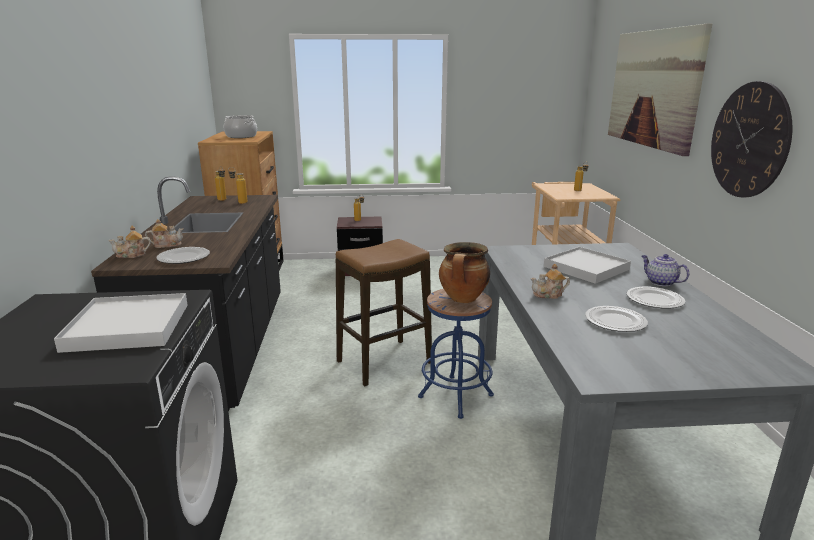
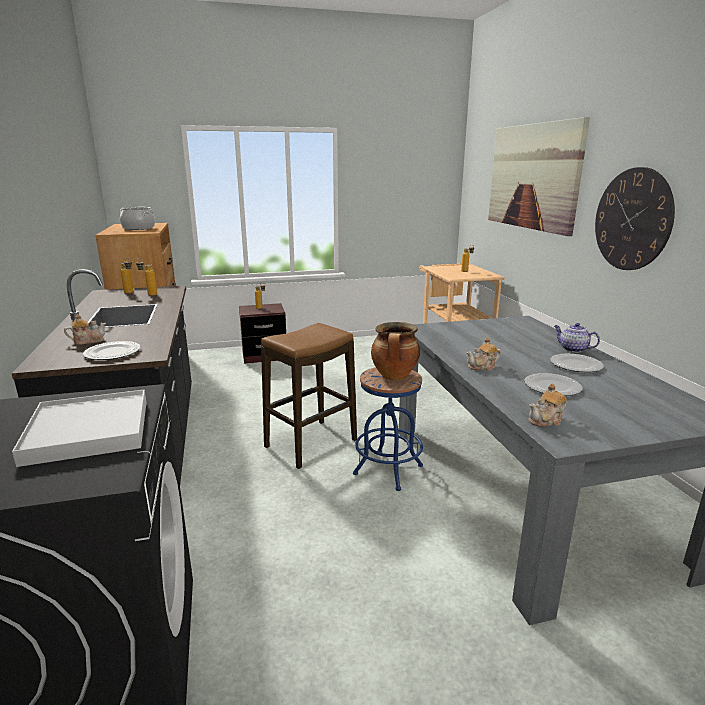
camera: 10 degrees left, 0 degrees up
(132, 255) = (52, 353): teapot -> teapot (546, 420)
(586, 268) = (503, 340): white tray -> none

